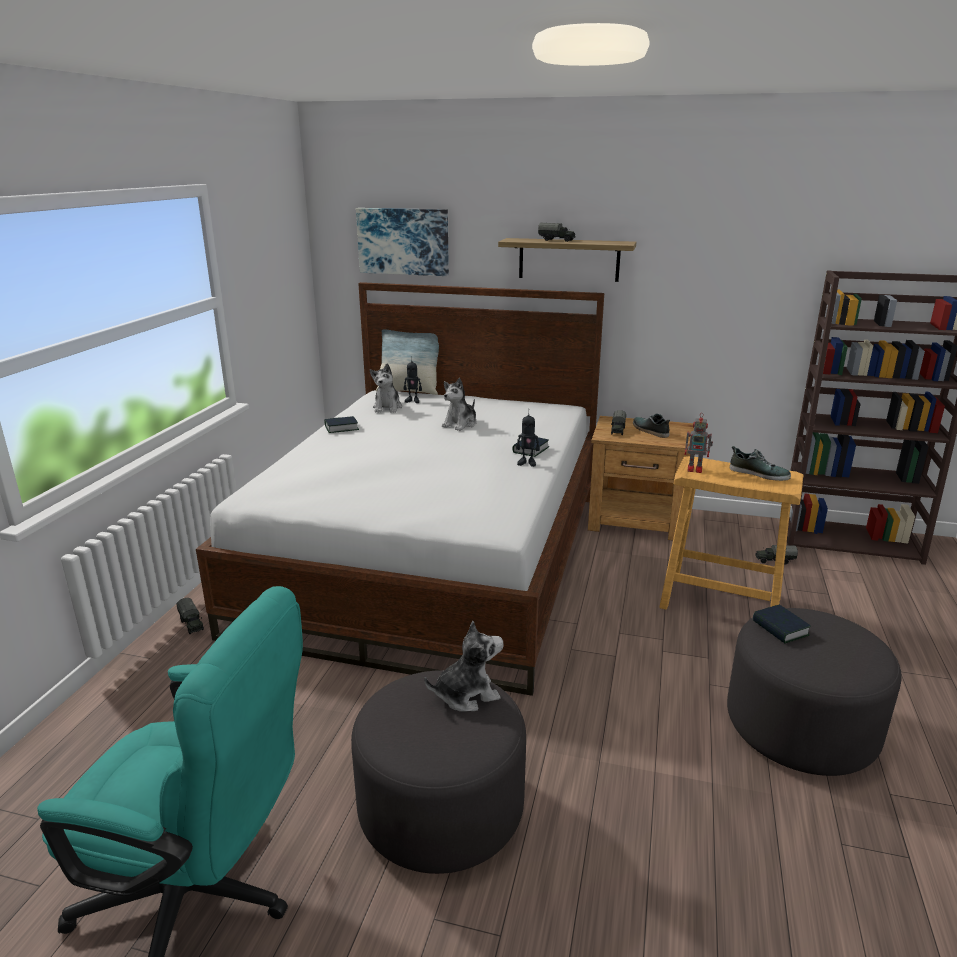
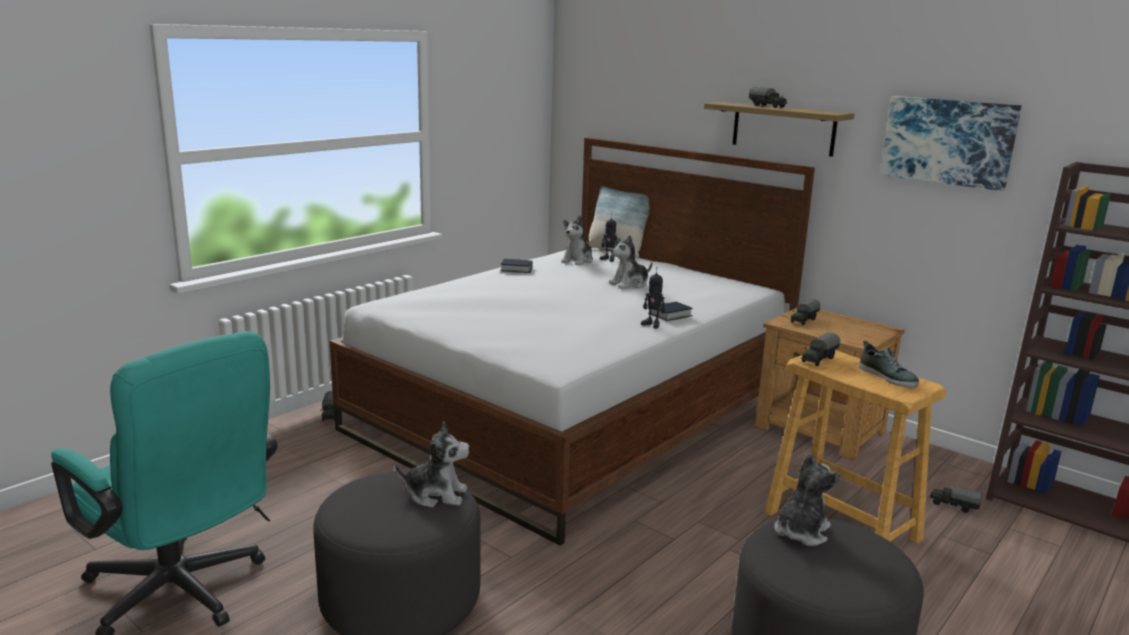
camera: 25 degrees right, 5 degrees down
(403, 241) = (630, 99): picture -> picture (948, 141)
(650, 430) = (841, 326): shoe -> none
(695, 469) = (818, 359): toy robot -> toy truck
(780, 628) = (801, 532): book -> plush toy

